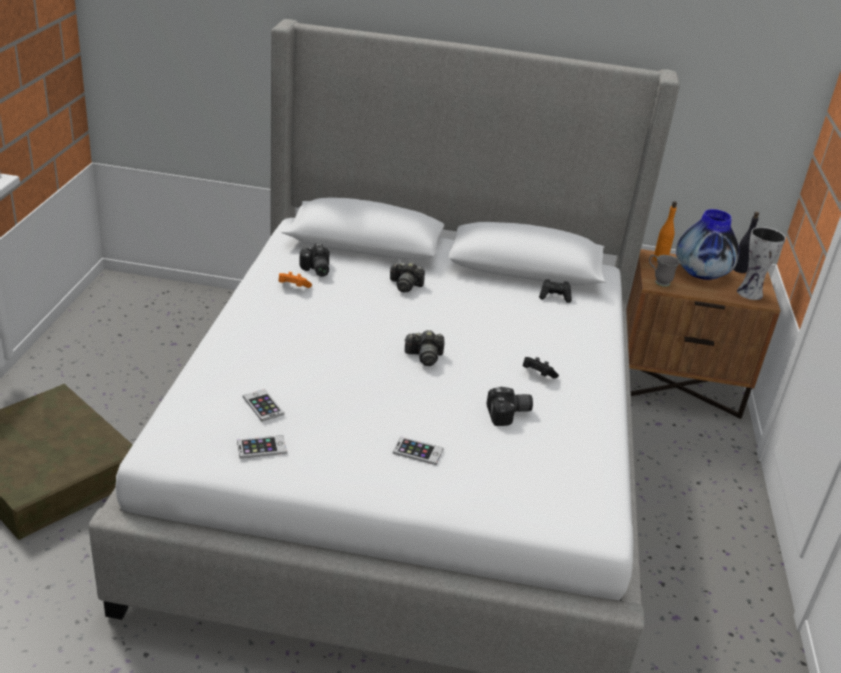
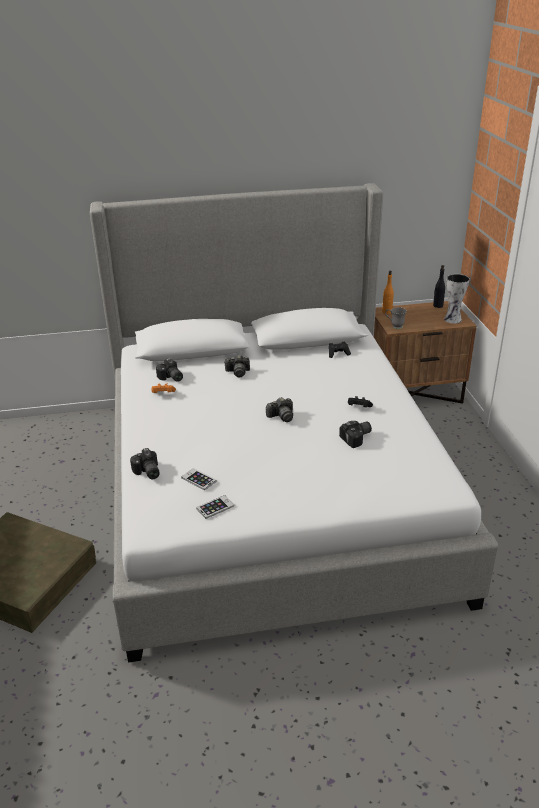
camera: 15 degrees left, 0 degrees up
(207, 378) = (147, 472): none -> camera
(418, 451) = (316, 479): phone -> none
(701, 273) = (417, 314): vase -> none

